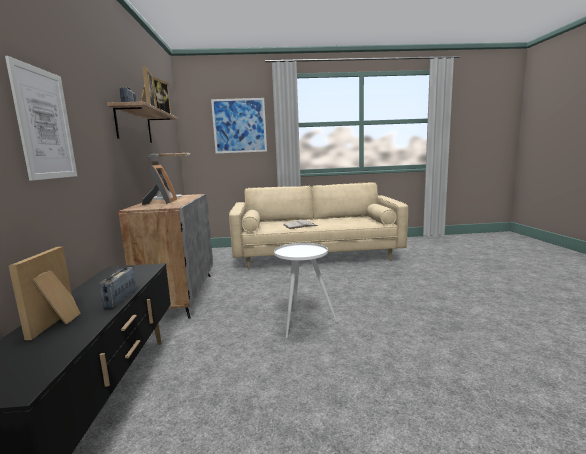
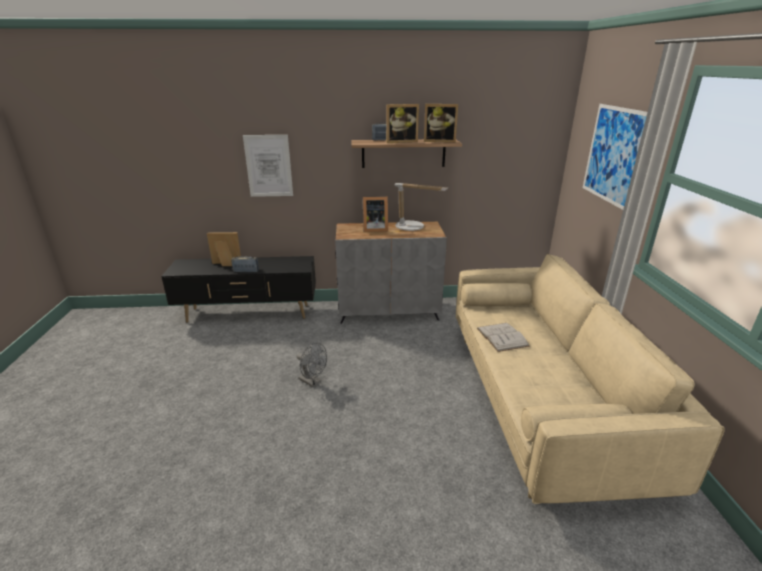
camera: 90 degrees right, 15 degrees up
(303, 323) = (312, 381): white side table -> grey fan

